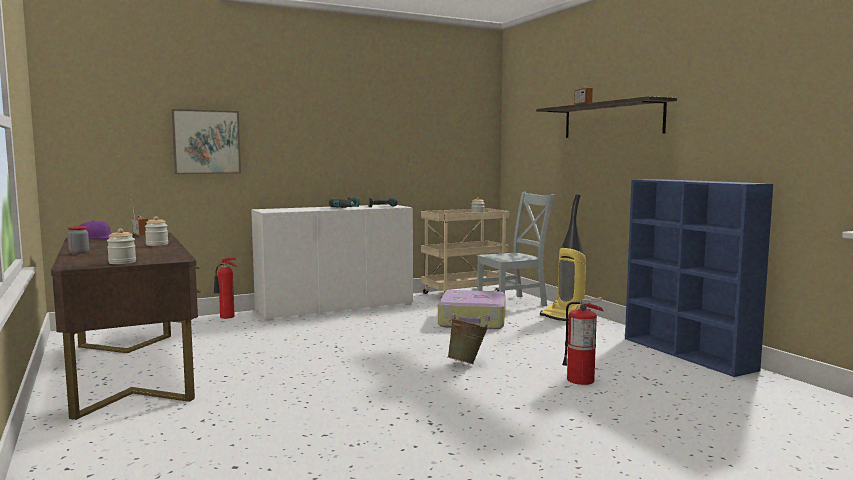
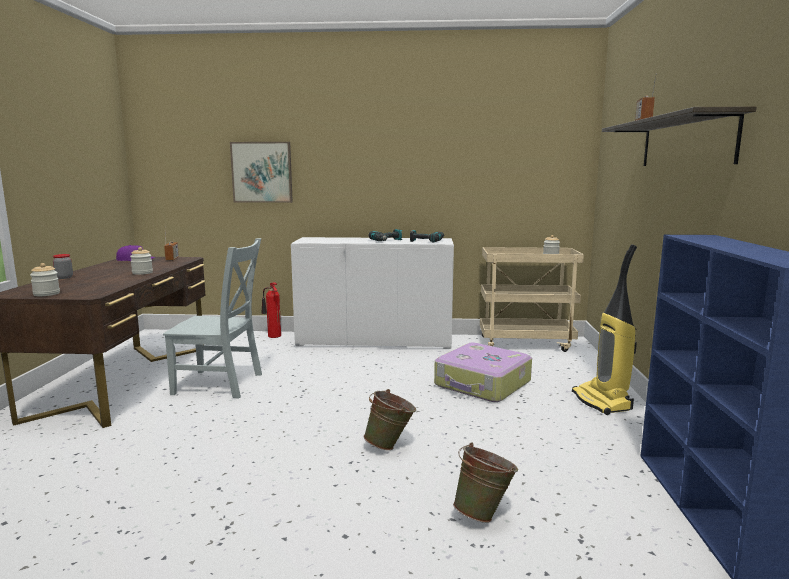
camera: 30 degrees right, 5 degrees up
(514, 303) = (566, 366): grey chair -> grey chair (222, 384)
(581, 380) = (484, 514): fire extinguisher -> green bucket

